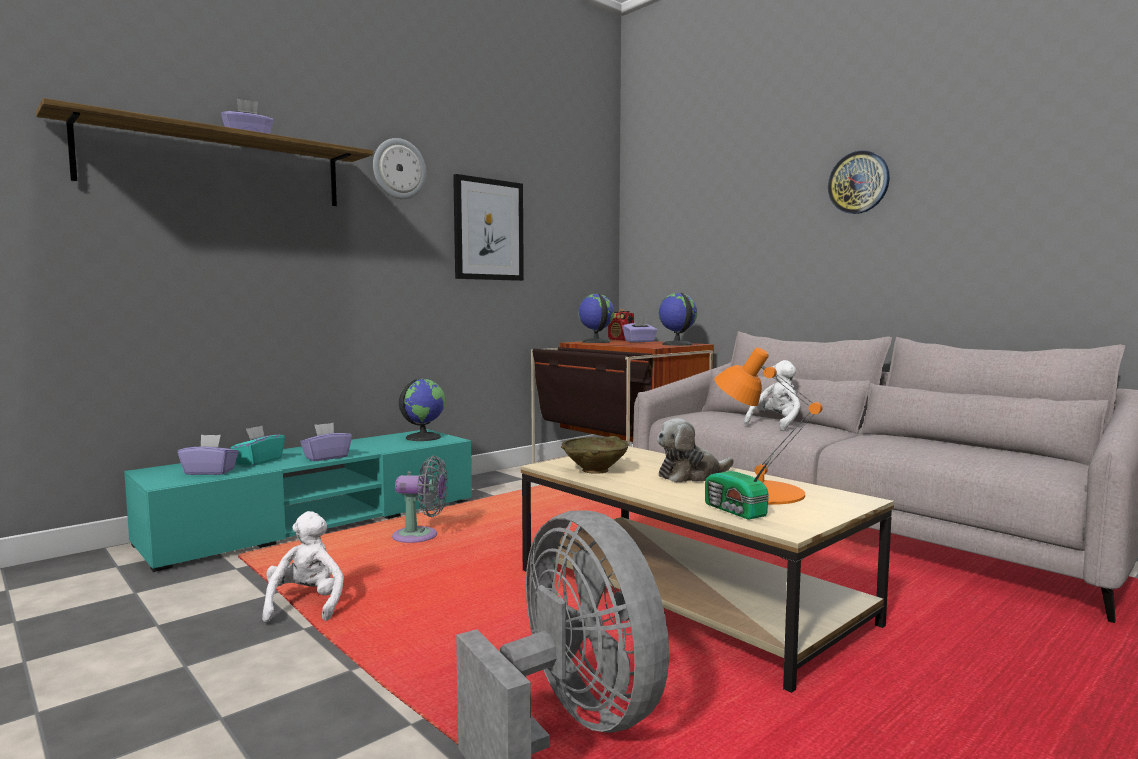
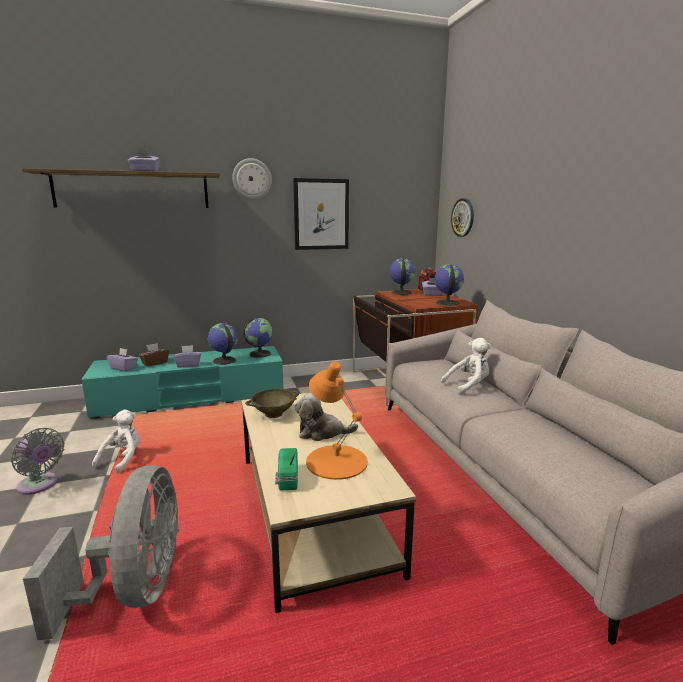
camera: 25 degrees right, 10 degrees up
(259, 461) = (155, 363): turquoise tissue box -> brown tissue box
(379, 448) = (224, 361): none -> globe
(420, 537) = (225, 421): grey fan -> grey fan (40, 485)
(858, 182) = (584, 184): wall clock -> wall clock (463, 217)

